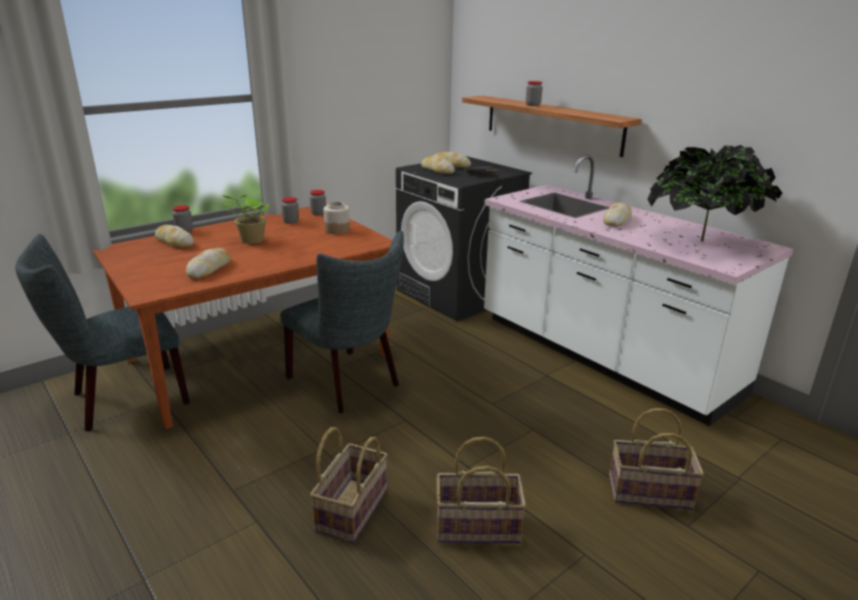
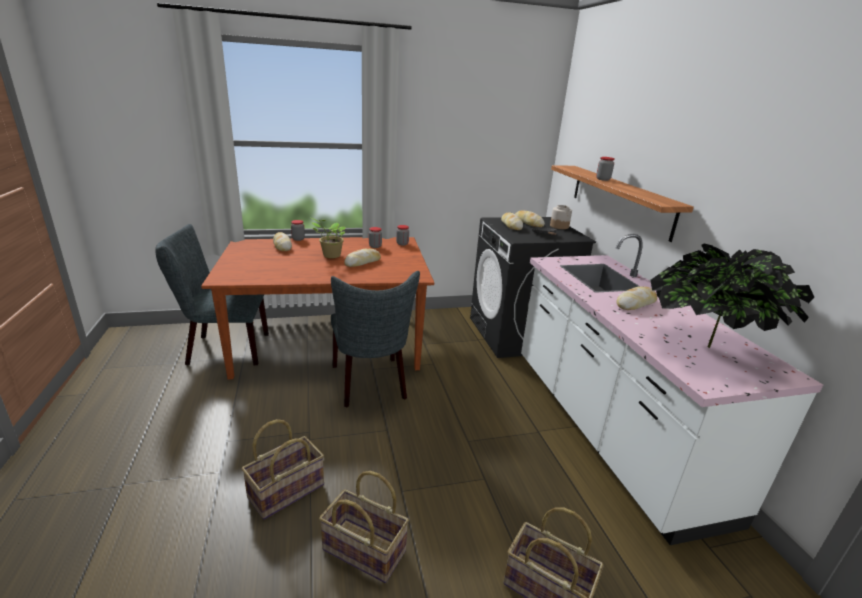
camera: 25 degrees right, 0 degrees up
(209, 269) = (278, 270): bread -> bread (362, 262)
(337, 230) = (399, 260): jar -> jar (559, 226)

